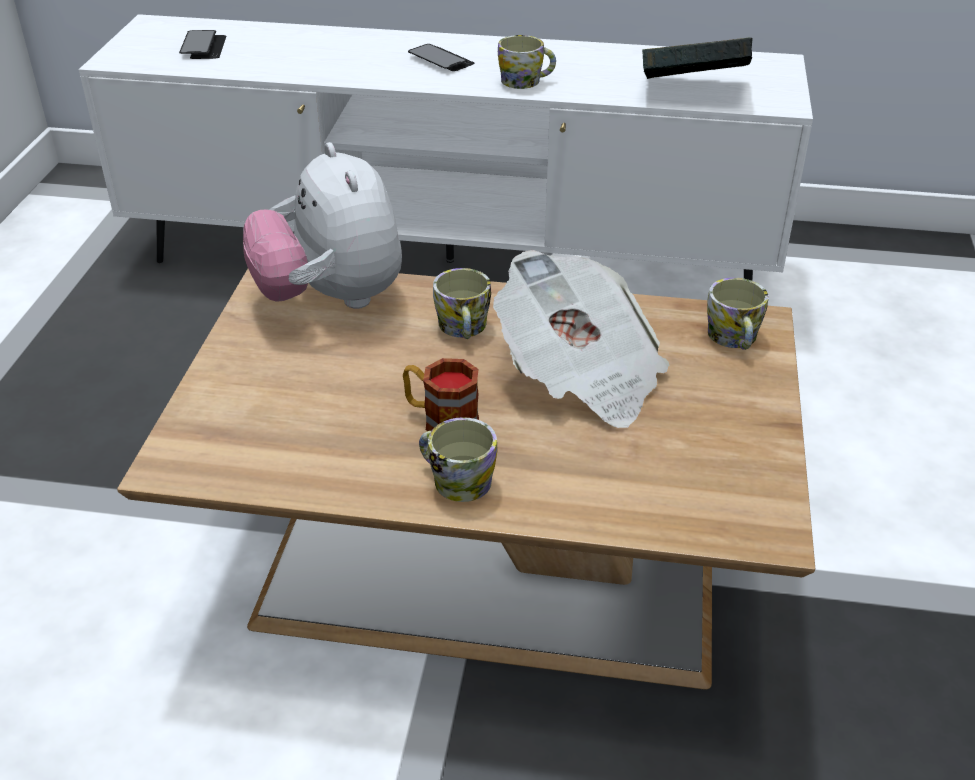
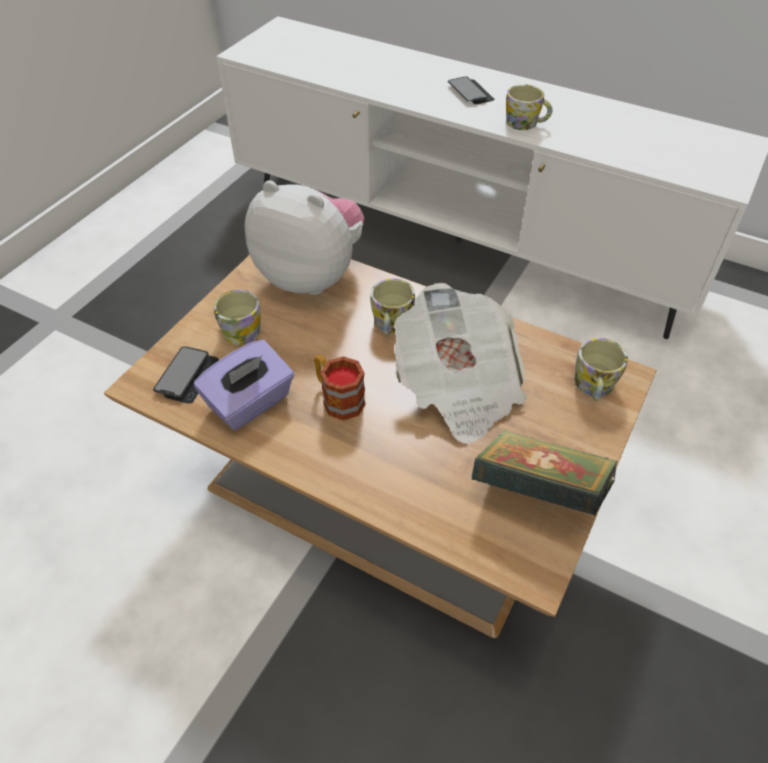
camera: 20 degrees right, 10 degrees up
(203, 47) = (307, 51): phone -> phone (187, 376)
(330, 451) = (250, 403): none -> purple tissue box
(331, 298) = (311, 275): plush toy -> plush toy turned 120 degrees clockwise
(455, 479) = (323, 452): mug -> mug (239, 329)
(692, 91) = (656, 157): book -> book (538, 492)

